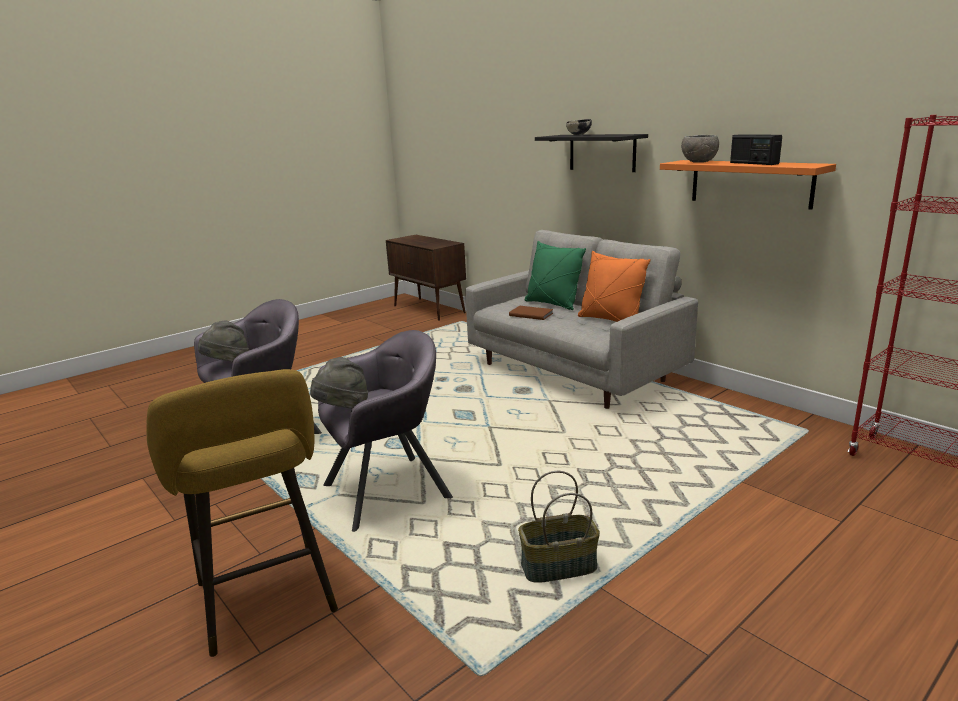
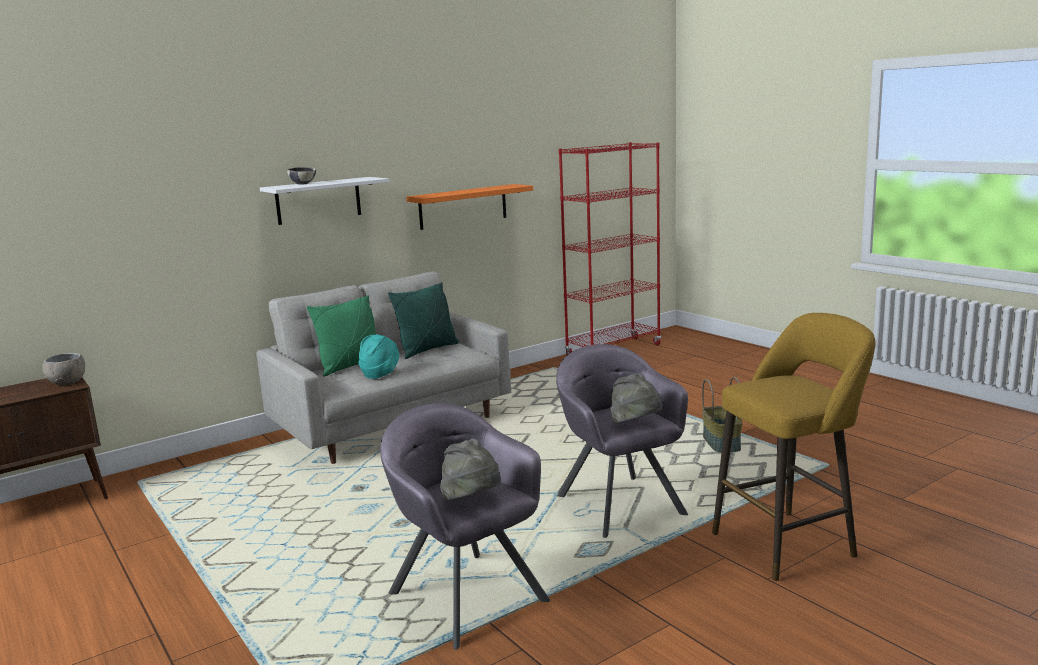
camera: 85 degrees left, 5 degrees down
(531, 314) = (380, 374): brown book -> turquoise hat
(602, 152) = (318, 200): black shelf -> white shelf
(610, 320) = (427, 350): orange pillow -> green pillow
(699, 162) = (442, 194): grey bowl -> grey bowl (68, 383)
(753, 163) = (480, 189): radio -> none

